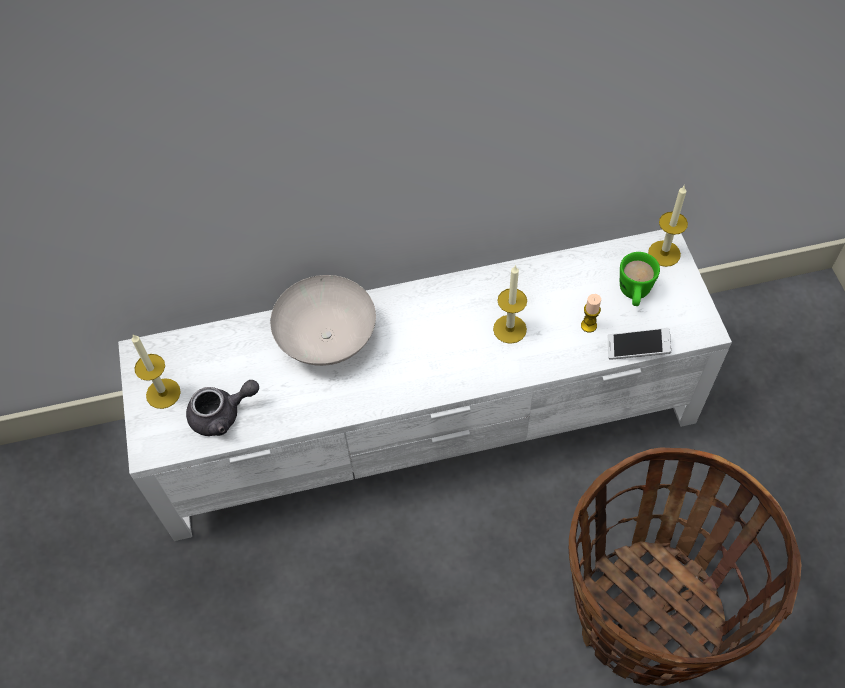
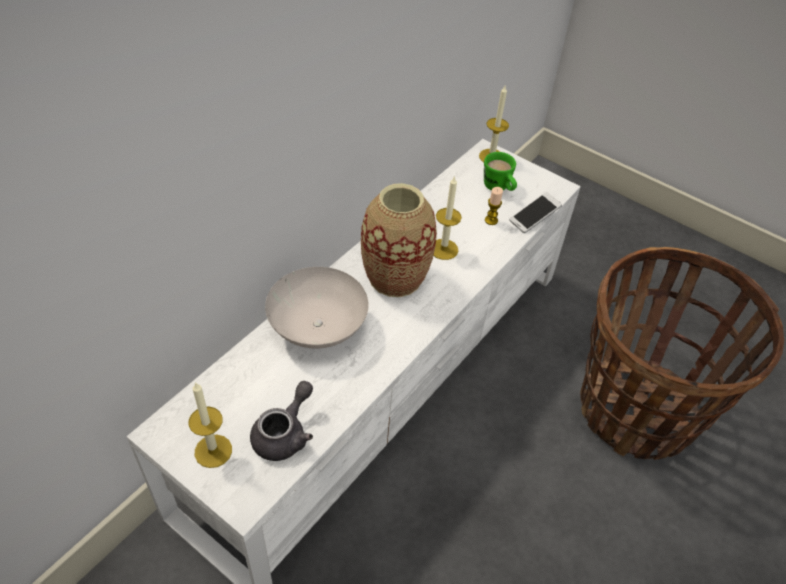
camera: 45 degrees left, 10 degrees down
(436, 330) = (395, 277): none -> vase

